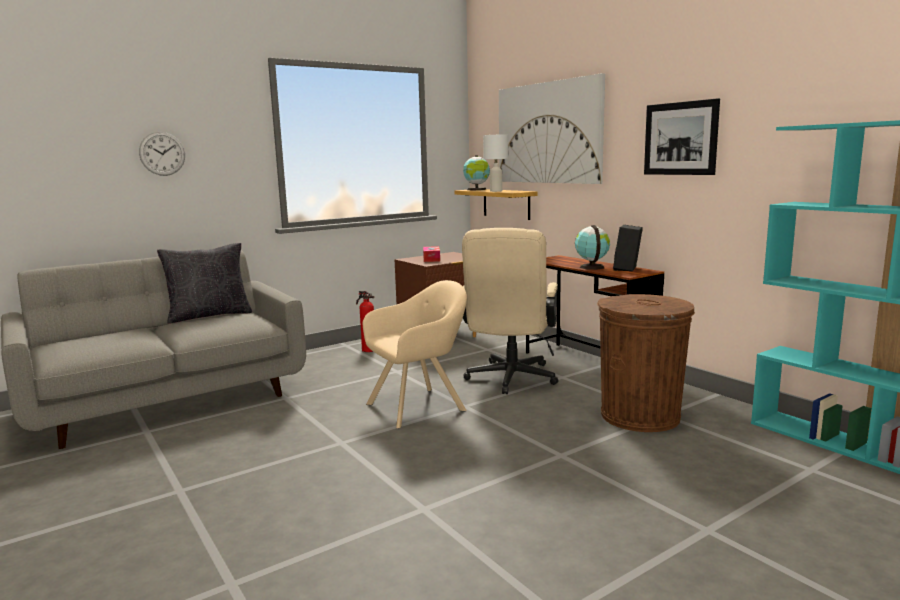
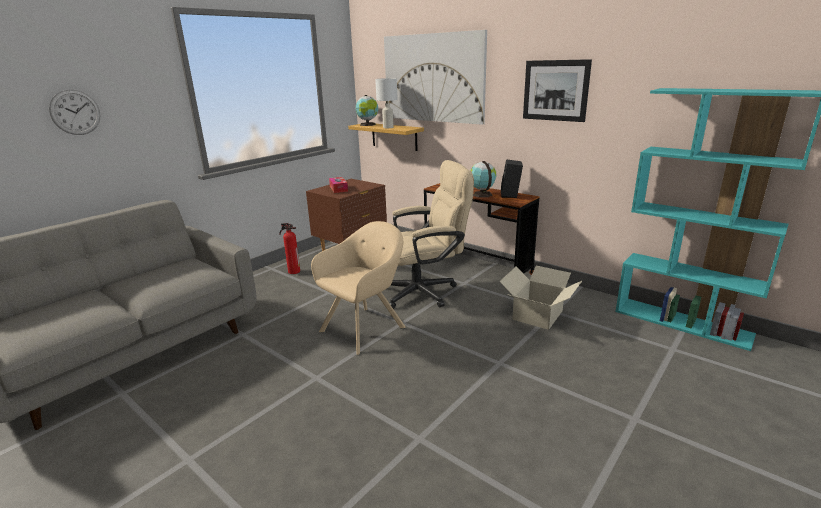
camera: 15 degrees left, 10 degrees up
(209, 315) = (154, 268): black pillow -> none
(510, 380) = (425, 291): beige office chair -> beige office chair turned 105 degrees counterclockwise
(640, 416) = (538, 315): brown trash can -> cardboard box

